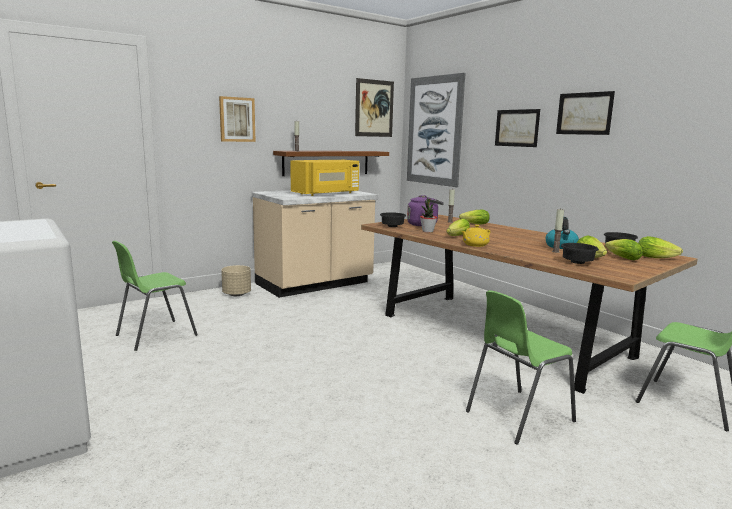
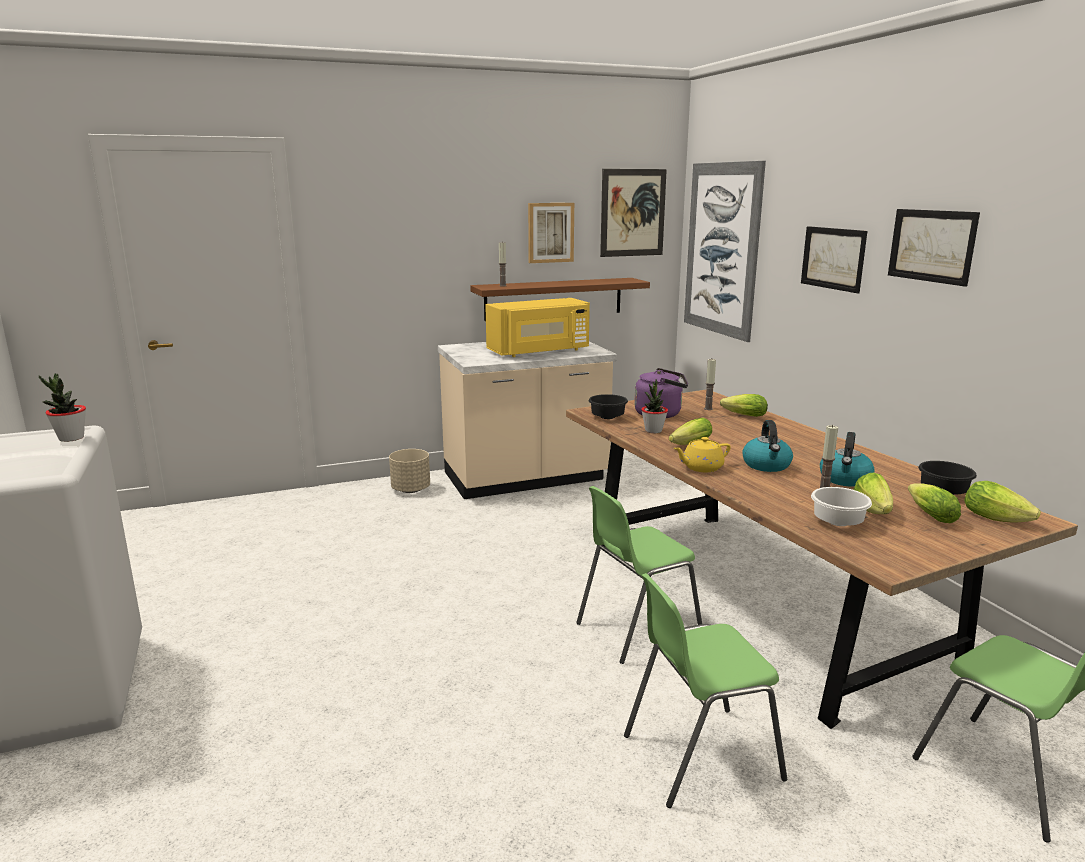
camera: 15 degrees right, 5 degrees up
(37, 223) = (71, 438): none -> potted plant
(155, 335) = (277, 551): green chair -> green chair (636, 629)
(237, 119) = (415, 243): picture -> picture (550, 232)
(511, 243) = (767, 465): none -> kettle
(576, 263) = (836, 522): black bowl -> white bowl

